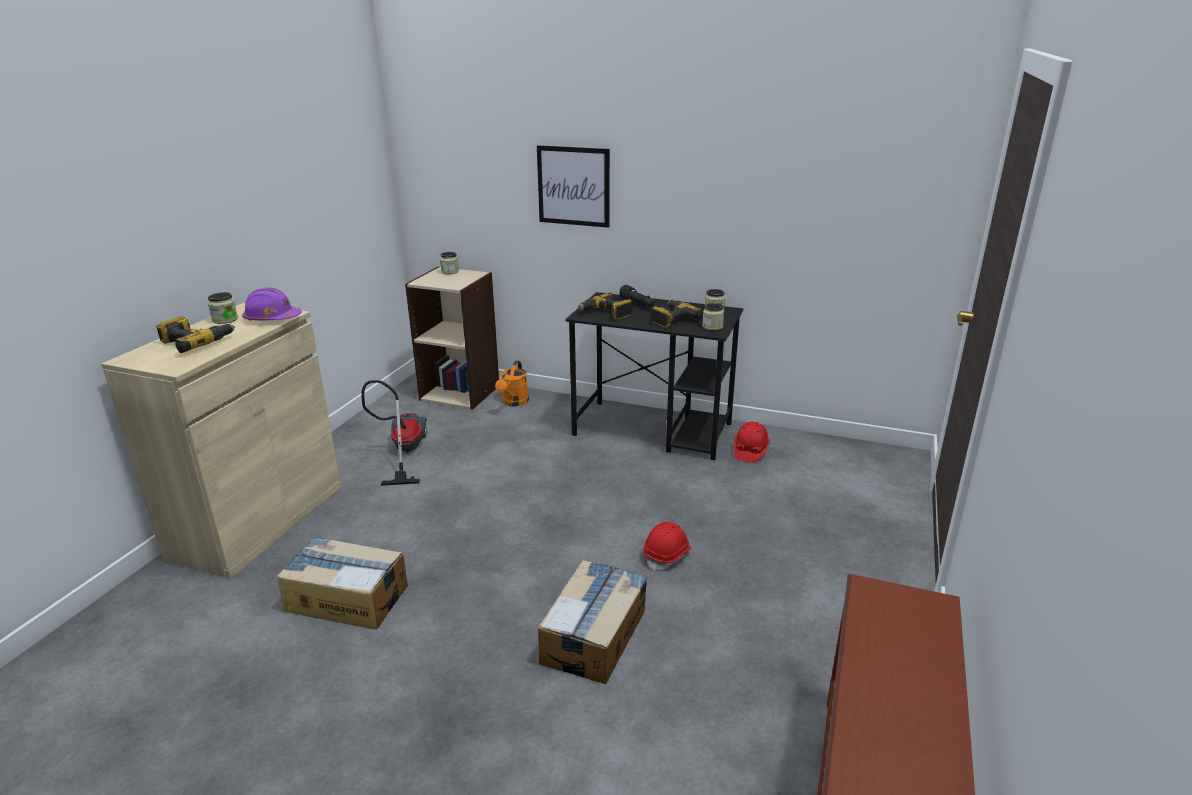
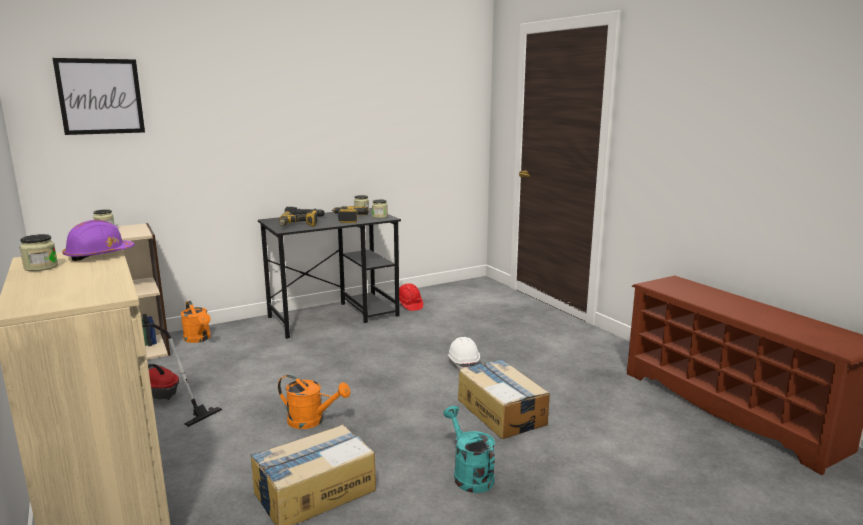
camera: 50 degrees left, 10 degrees down
(196, 342) = (67, 282): power drill -> none
(448, 534) = (312, 421): none -> orange watering can
(450, 673) = (469, 474): none -> turquoise watering can
(573, 186) = (226, 132): picture -> picture (100, 96)
(667, 555) = (463, 363): red hard hat -> white hard hat

